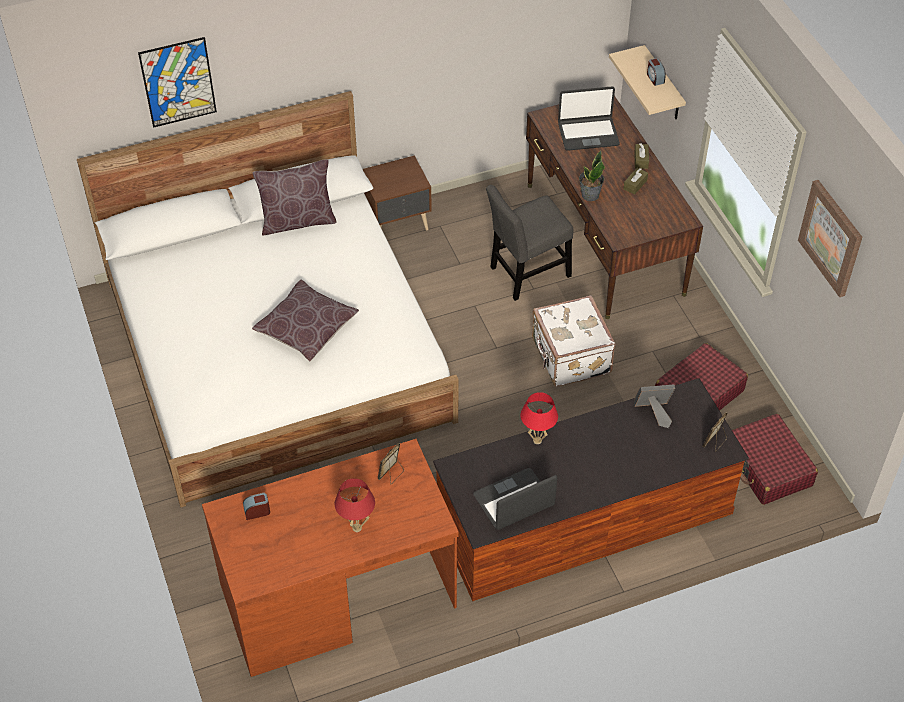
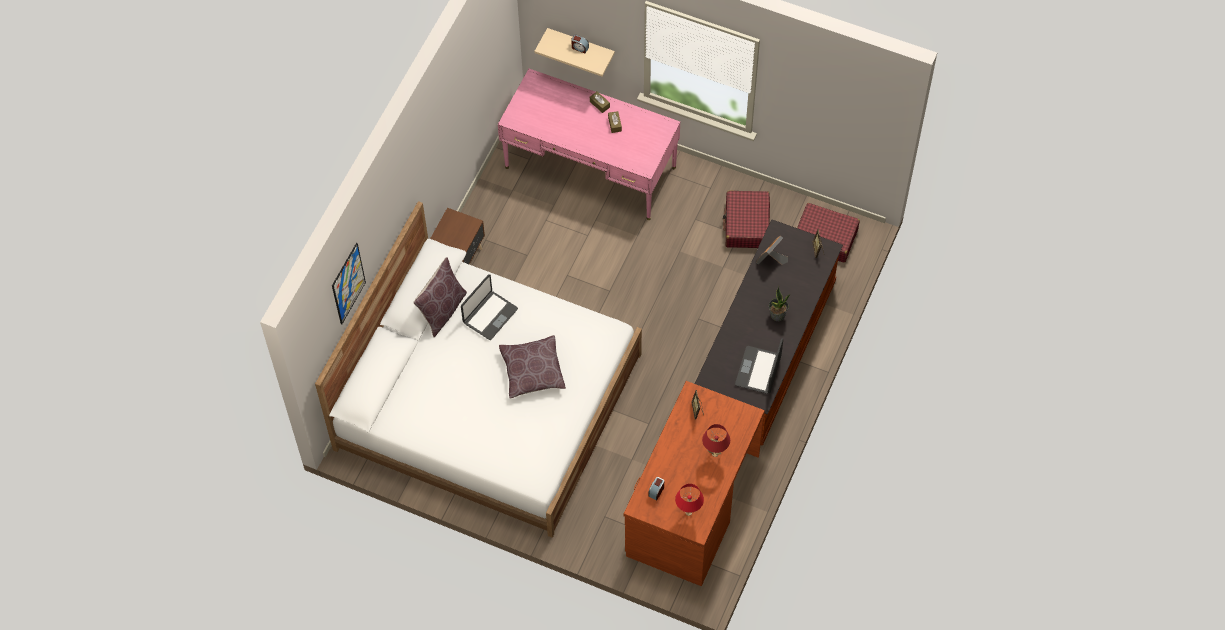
camera: 45 degrees left, 10 degrees up
(527, 274) = (573, 229): grey chair -> none
(537, 441) = (732, 327): red table lamp -> red table lamp (688, 512)
(569, 357) = (656, 262): white suitcase -> none
(588, 134) = (550, 110): laptop -> laptop (489, 315)
(590, 195) = (597, 152): potted plant -> potted plant (777, 315)
(604, 238) = (590, 167): brown desk -> pink desk
(831, 237) = (809, 89): picture -> none

